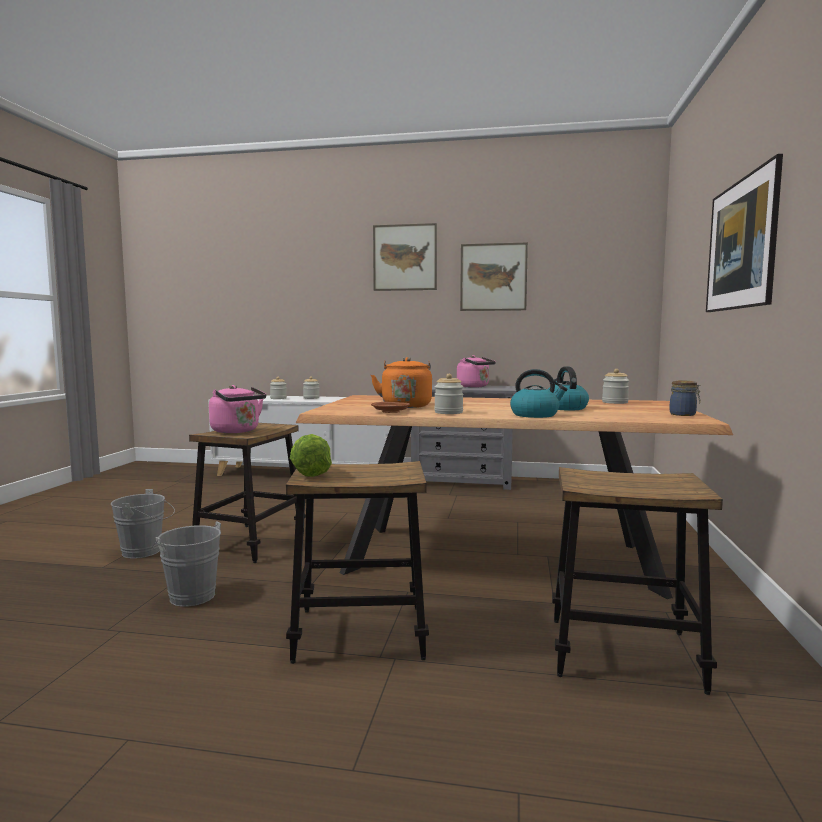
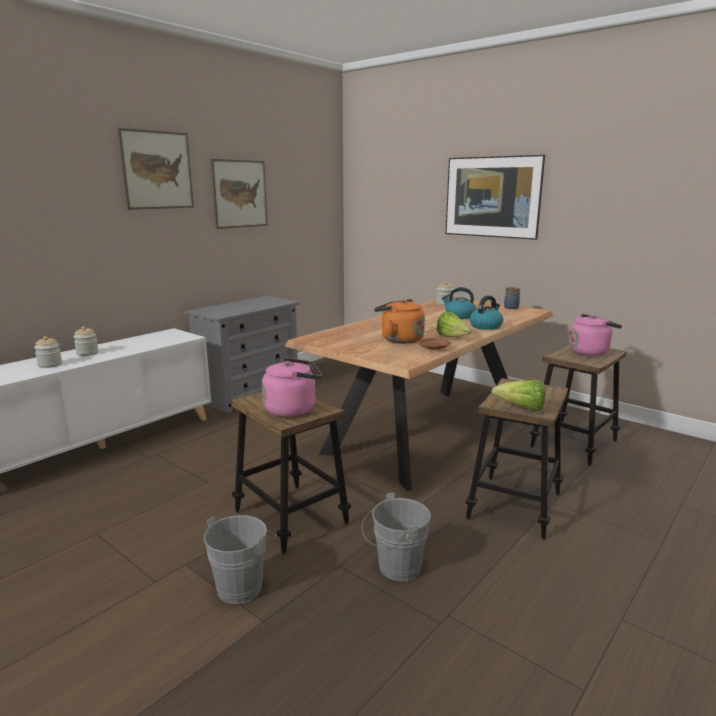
camera: 60 degrees left, 10 degrees up
(448, 412) = (452, 338): jar -> lettuce
(475, 387) = (250, 303): pink kettle -> pink kettle (590, 352)

